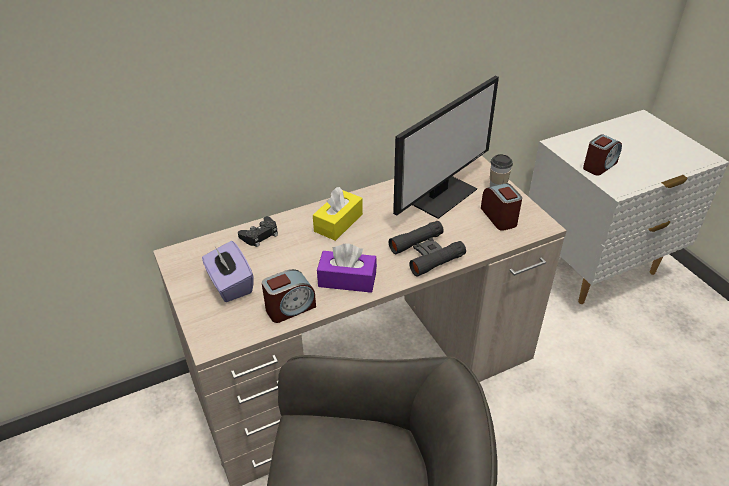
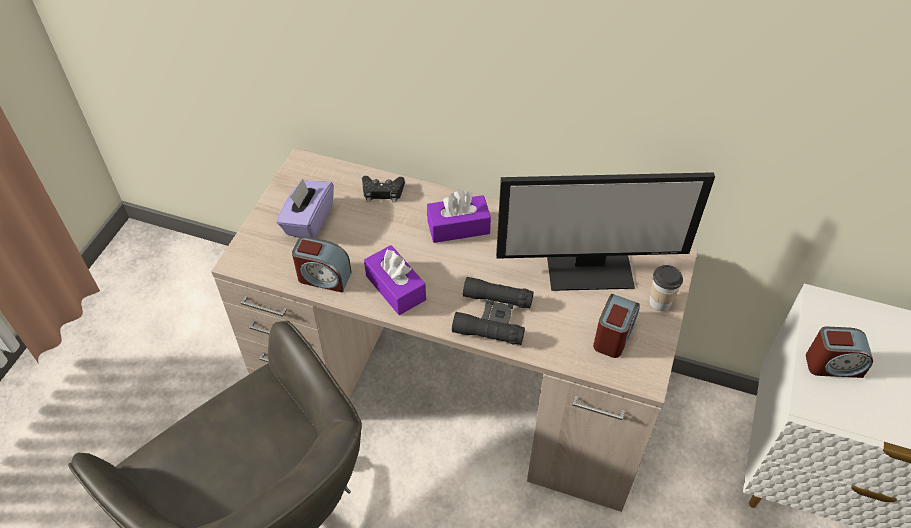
camera: 45 degrees right, 10 degrees up
(338, 223) = (458, 227): yellow tissue box -> purple tissue box

